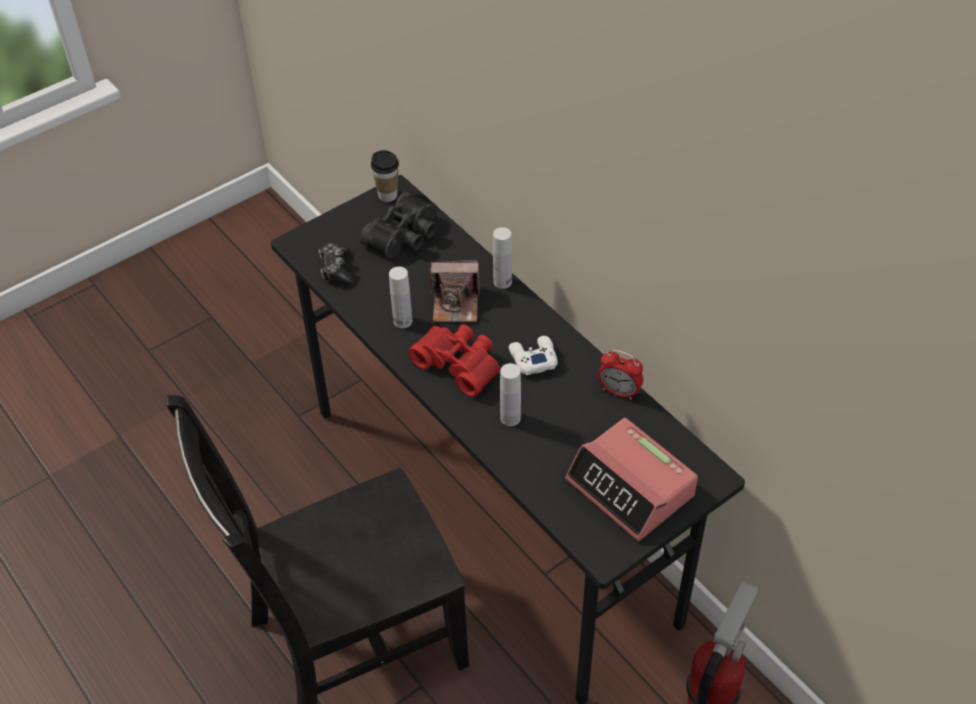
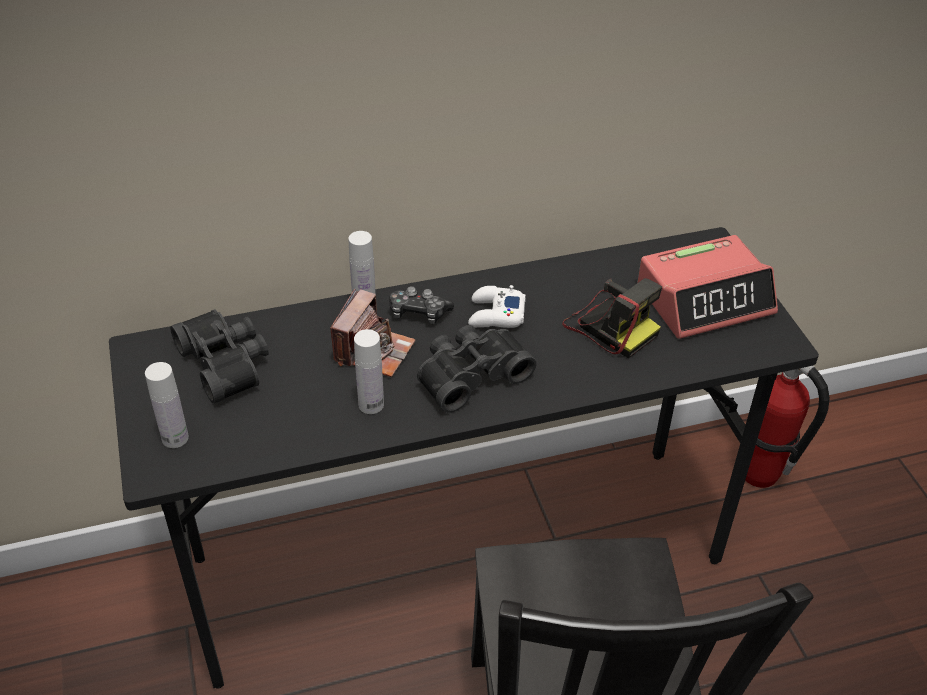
camera: 70 degrees left, 5 degrees down
(337, 269) = (236, 443): game controller -> game controller (418, 313)
(387, 195) = (138, 359): cup -> none
(459, 364) = (470, 374): red binoculars -> black binoculars
(510, 418) = (573, 357): white bottle -> white bottle (175, 438)
(559, 431) = (609, 326): none -> camera
(619, 391) = (575, 268): alarm clock -> none

